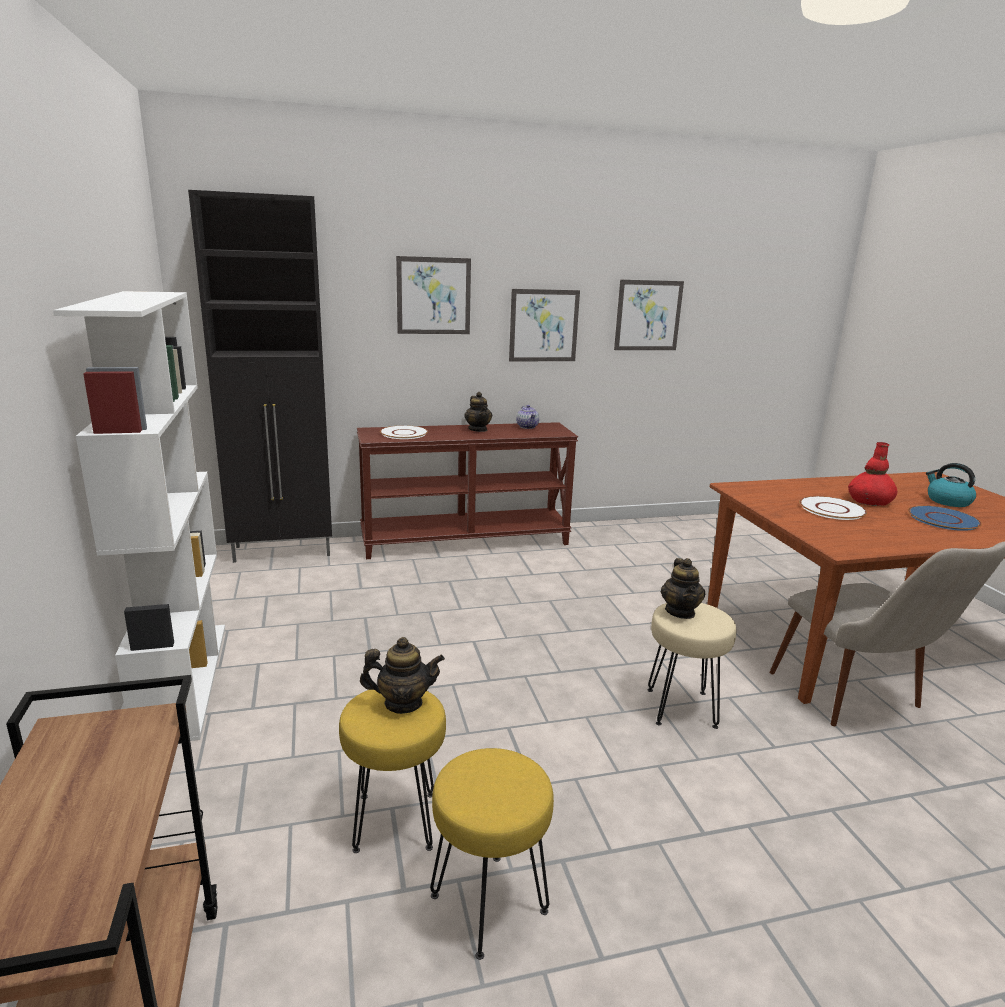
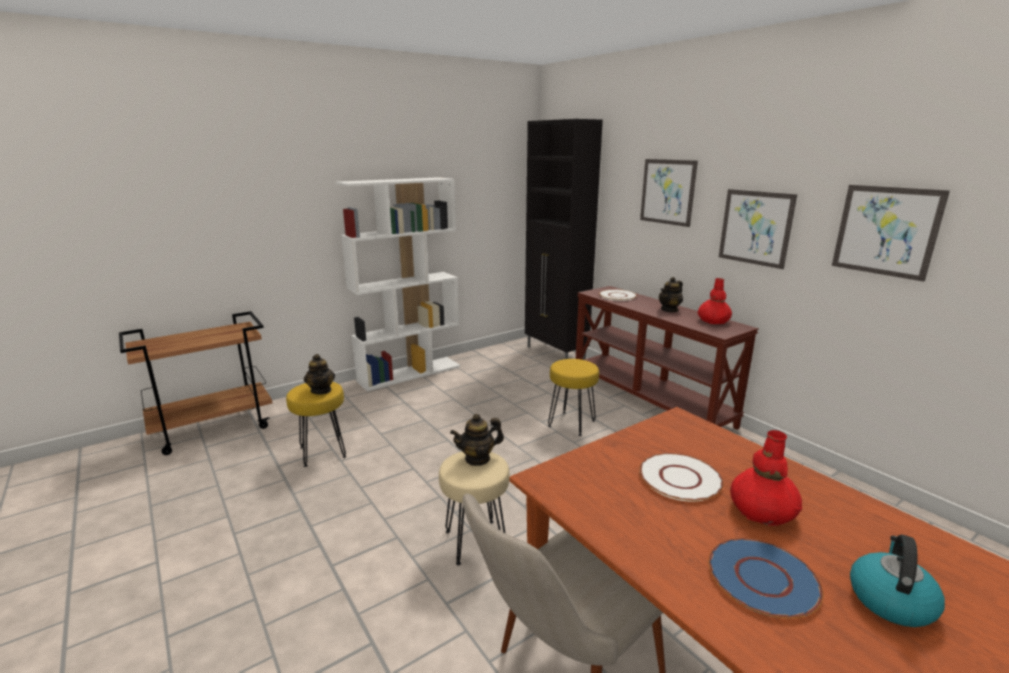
camera: 70 degrees right, 0 degrees up
(487, 903) = (270, 490): yellow stool -> yellow stool (571, 423)
(527, 427) = (713, 321): teapot -> red vase

